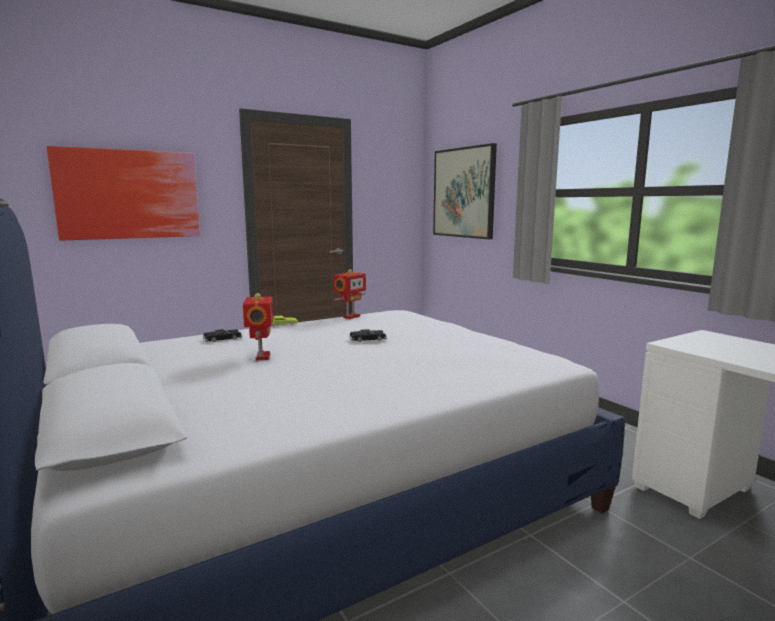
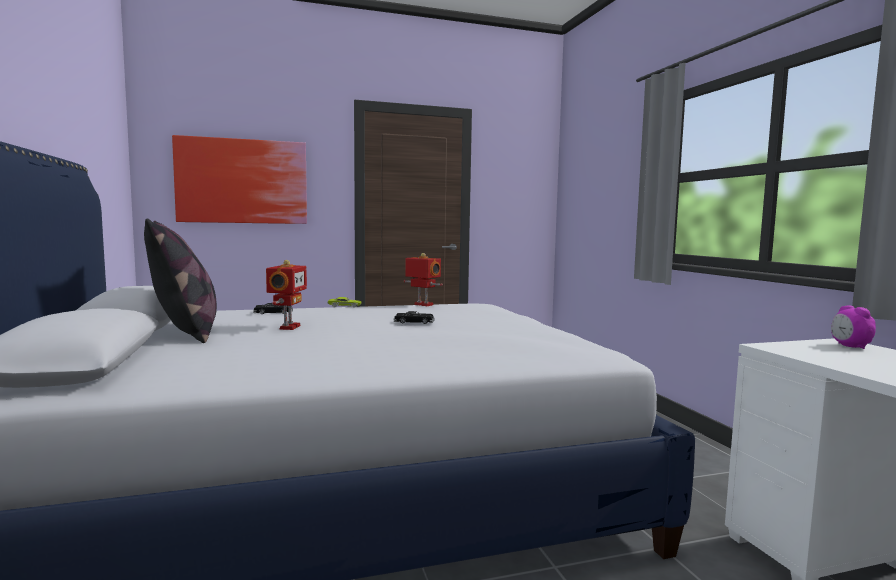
camera: 15 degrees right, 5 degrees down
(167, 374) = (185, 332): none -> pillow
(350, 317) = (422, 305): toy robot -> toy robot turned 105 degrees counterclockwise
(464, 193) = (592, 185): picture -> none
(717, 338) = (850, 346): none -> alarm clock

